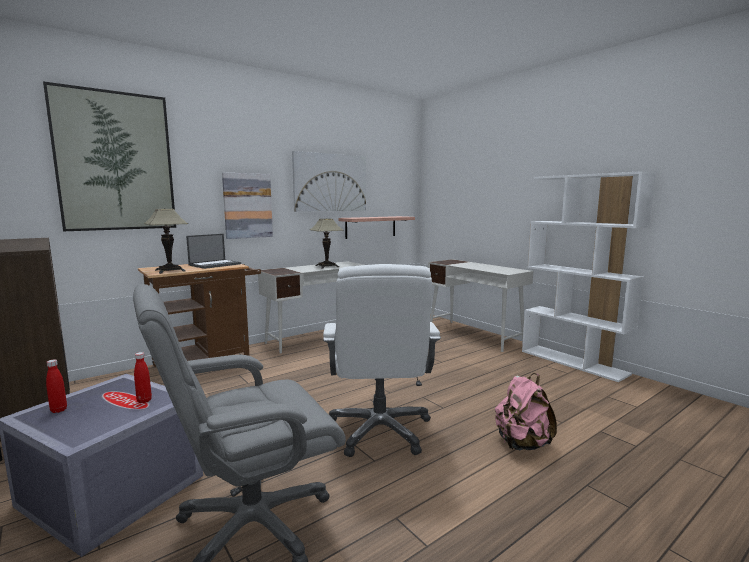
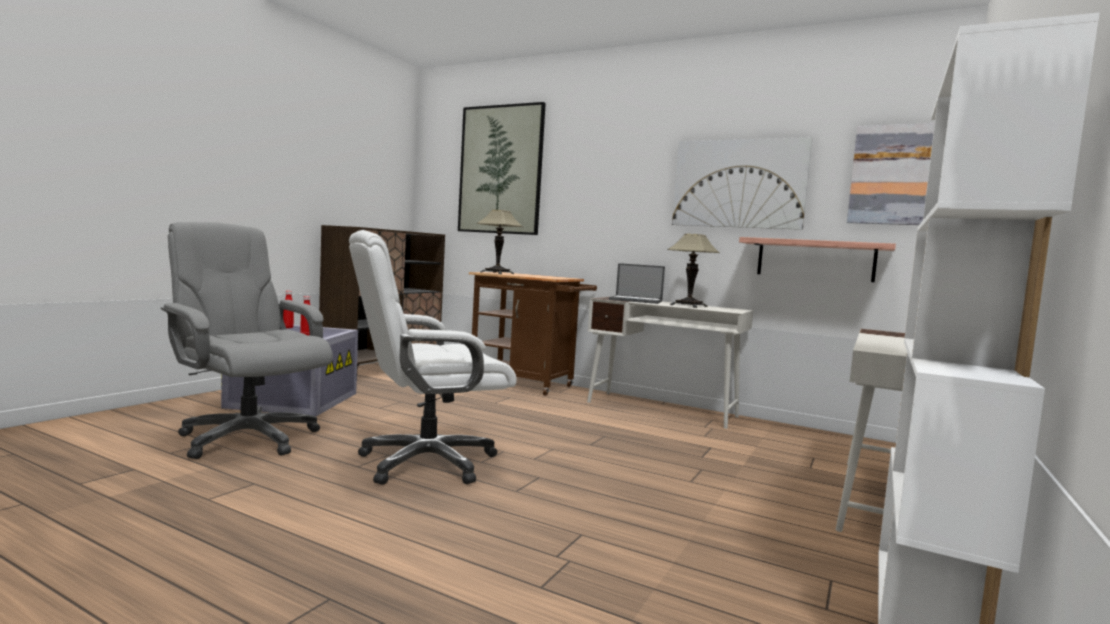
camera: 65 degrees right, 5 degrees down
(215, 264) = (548, 276): laptop -> laptop (636, 300)
(247, 206) = (613, 215): picture -> picture (892, 175)
(522, 444) = (436, 547): pink backpack -> none

